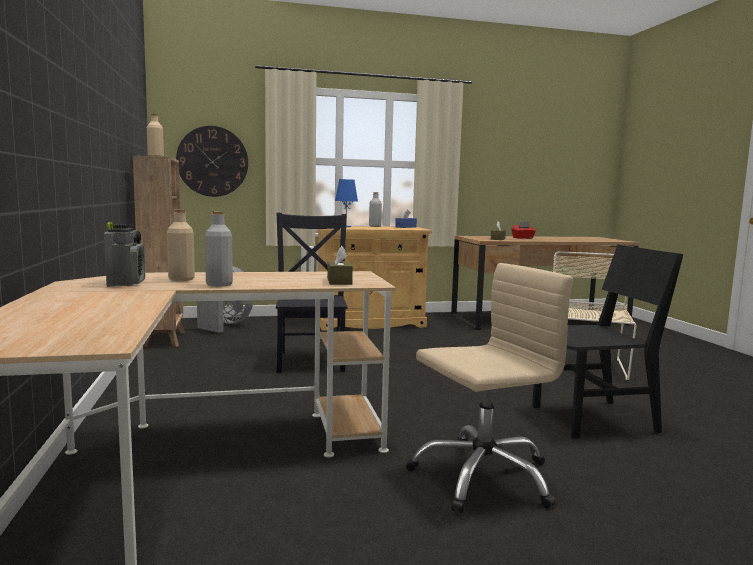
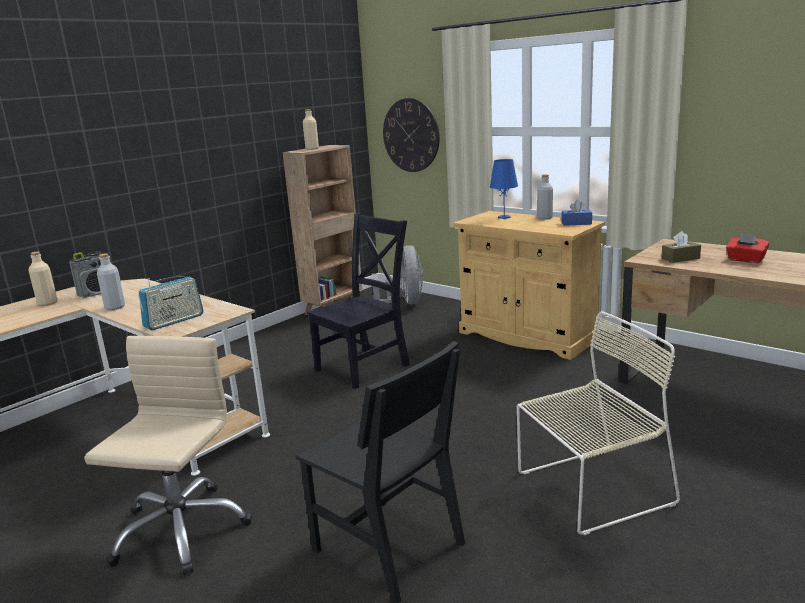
camera: 55 degrees right, 10 degrees up
(181, 279) = (127, 295): beige bottle -> beige bottle (47, 303)
(339, 281) = (174, 321): brown tissue box -> radio
(482, 476) = (180, 530): beige office chair -> beige office chair turned 105 degrees counterclockwise

